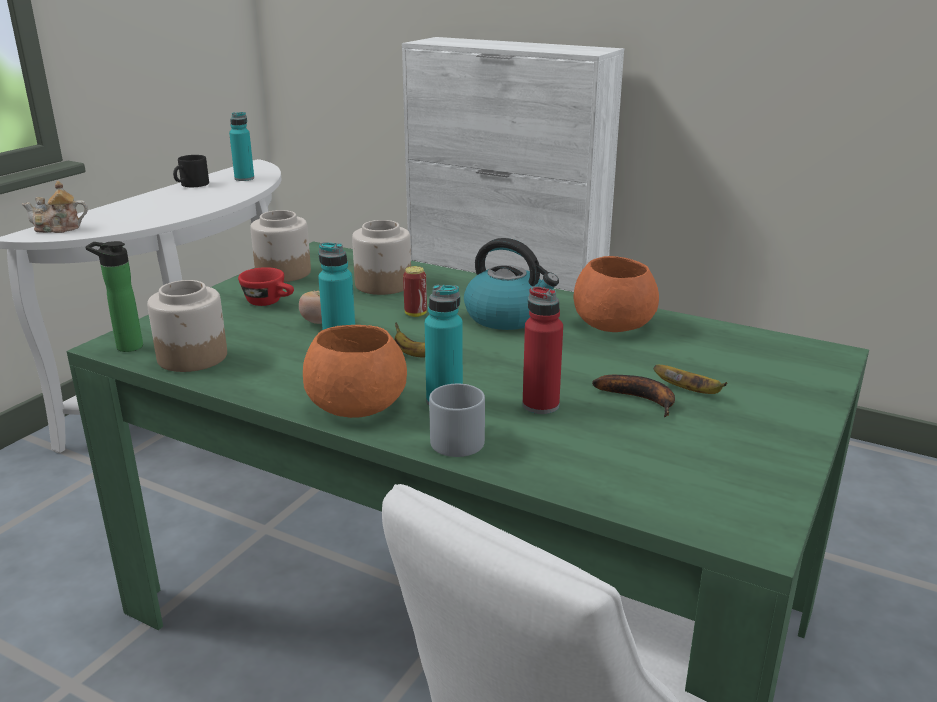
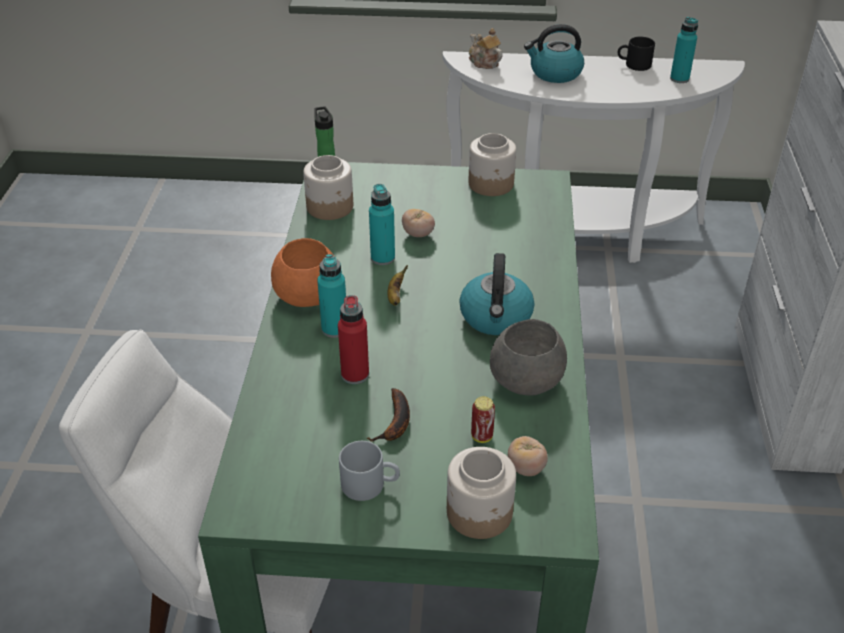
camera: 65 degrees right, 15 degrees up
(144, 210) = (555, 73): none -> kettle
(270, 302) = (433, 200): red cup -> none
(384, 284) = (509, 236): jar -> jar (480, 513)
(415, 314) = (464, 271): can -> can (482, 436)
(461, 438) = (290, 351): grey mug -> grey mug (370, 484)
(612, 323) = (527, 378): orange bowl -> grey bowl
(689, 391) = (426, 448): banana -> none
(741, 351) = (526, 468): none -> tomato

